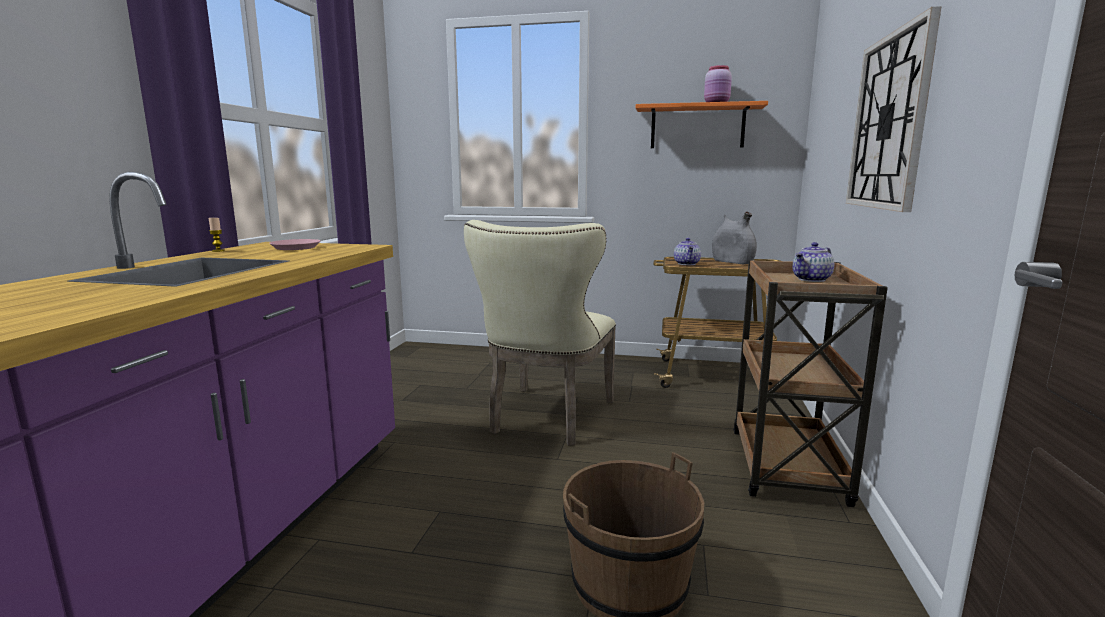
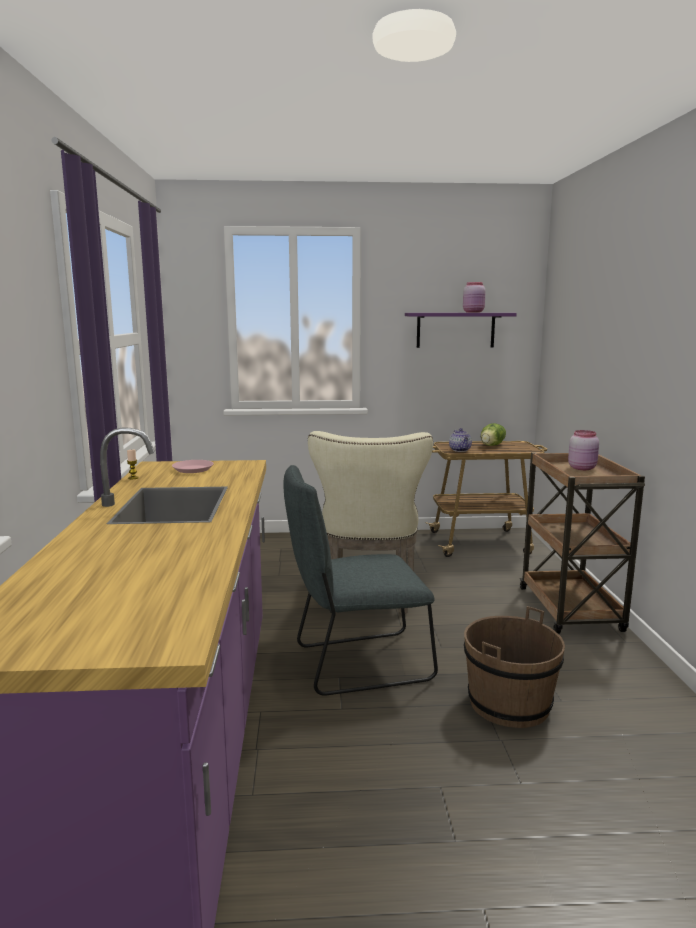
camera: 15 degrees left, 0 degrees up
(472, 497) = (356, 664): none -> grey chair
(697, 127) = (455, 330): orange shelf -> purple shelf
(732, 262) = (492, 445): grey vase -> lettuce
(812, 280) = (582, 468): teapot -> pink jar
(889, 122) = (633, 357): wall clock -> none

